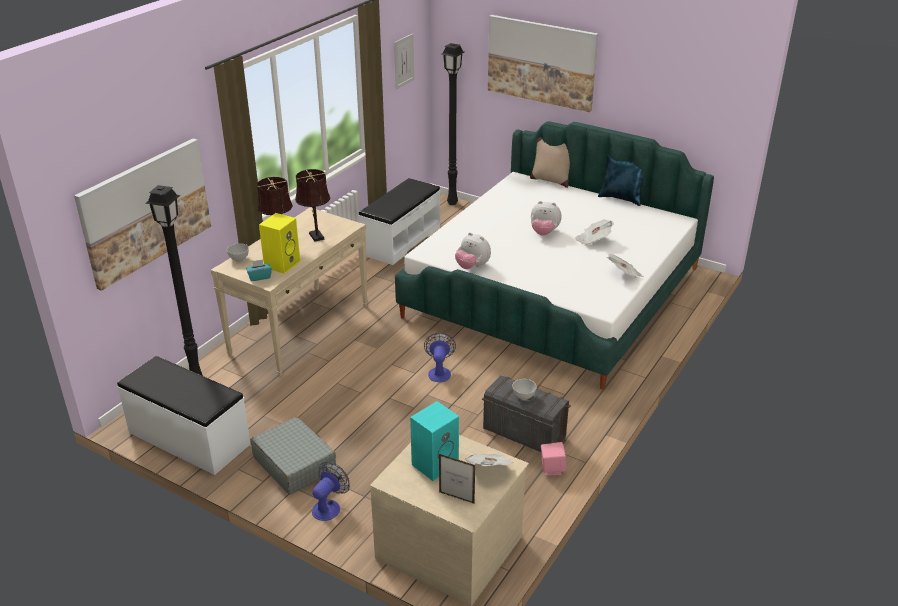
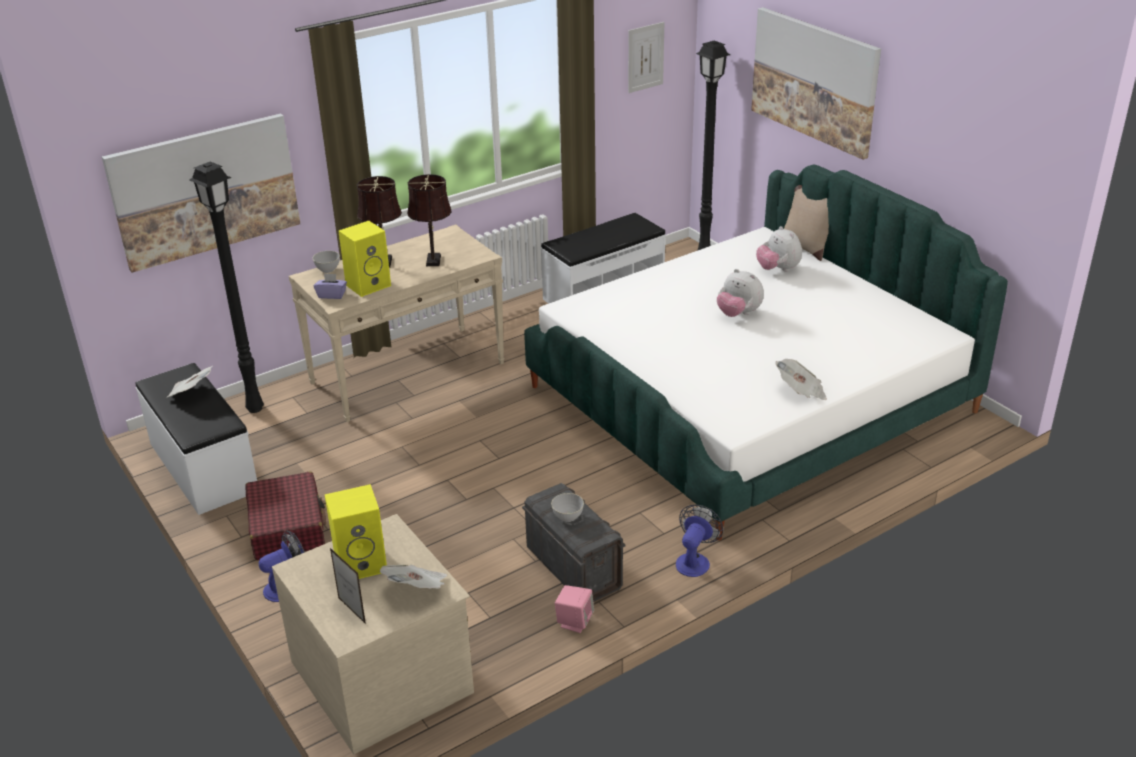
camera: 25 degrees right, 0 degrees up
(259, 277) = (332, 295): turquoise tissue box -> purple tissue box
(294, 464) = (287, 527): grey suitcase -> red suitcase
(435, 463) = (362, 563): turquoise speaker -> yellow speaker
(439, 372) = (528, 464): fan -> fan (694, 560)
(472, 266) = (609, 338): plush toy -> plush toy (778, 269)
(593, 240) = (796, 337): newspaper -> newspaper (192, 392)
(621, 198) = (884, 289): blue pillow -> none

